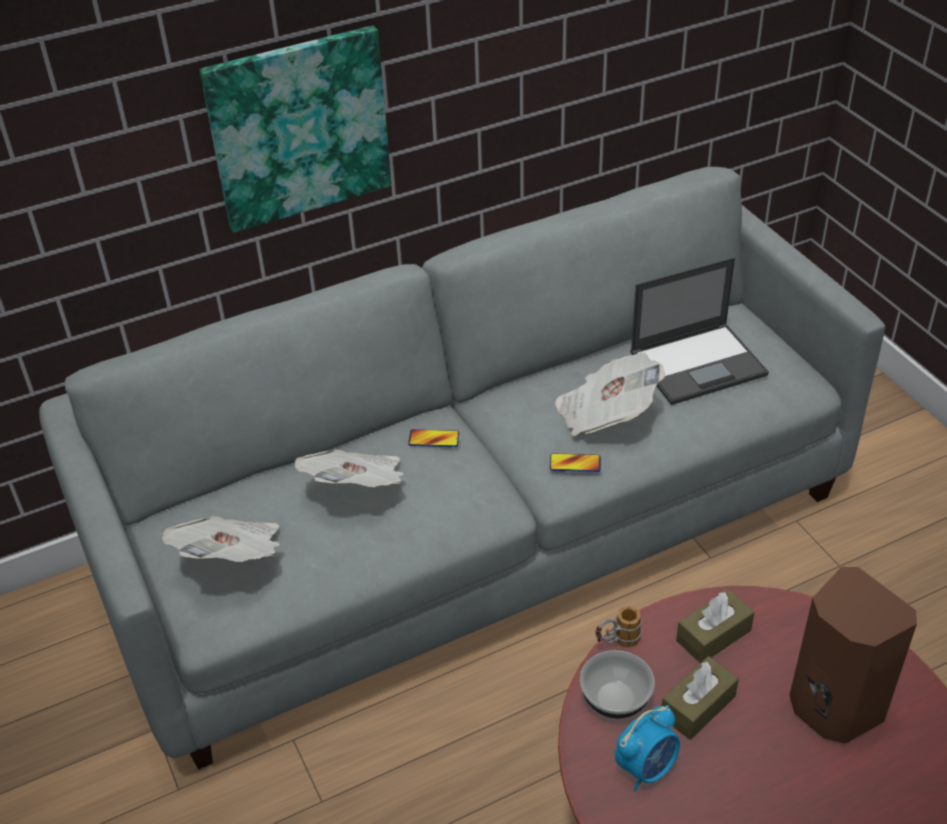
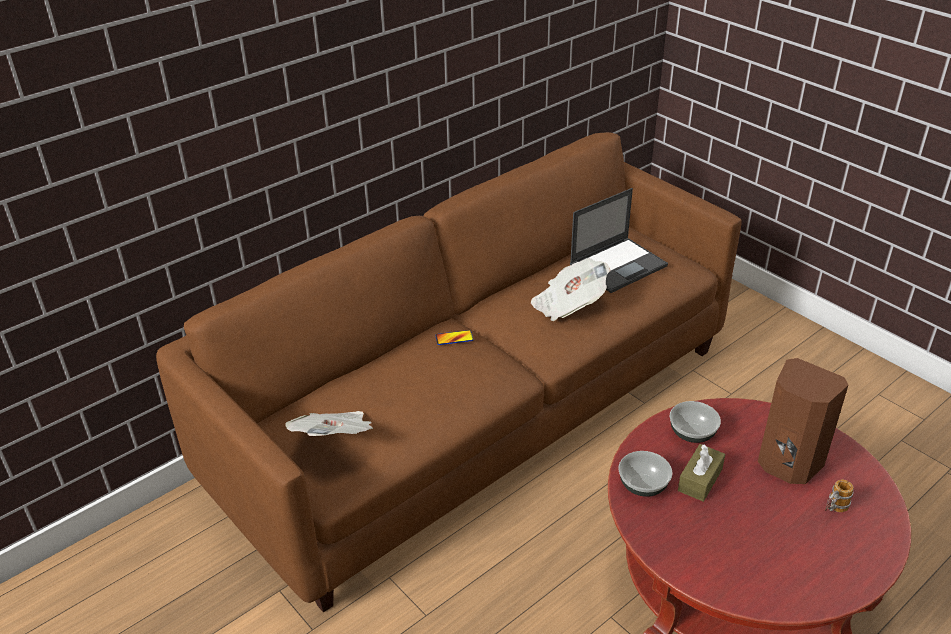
camera: 15 degrees left, 5 degrees down
(299, 128) = (333, 120): picture -> none
(357, 487) = (411, 378): newspaper -> none
(478, 533) = (477, 413): grey sofa -> brown sofa
(575, 463) = (559, 339): phone -> none
(616, 642) = (629, 450): mug -> mug (833, 510)
(646, 768) = (681, 525): alarm clock -> none
(713, 635) = (692, 434): brown tissue box -> bowl

